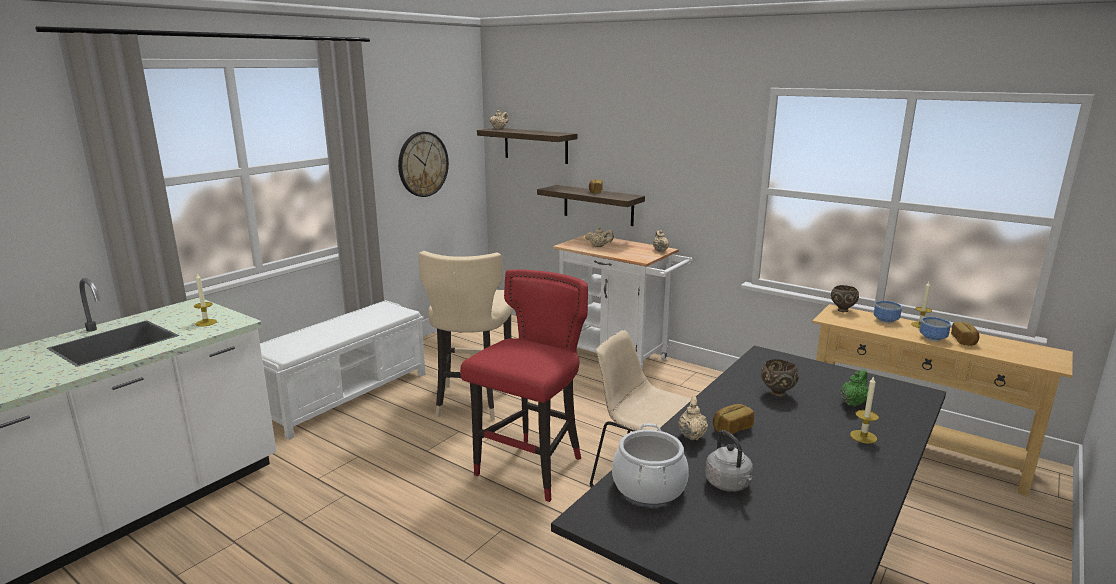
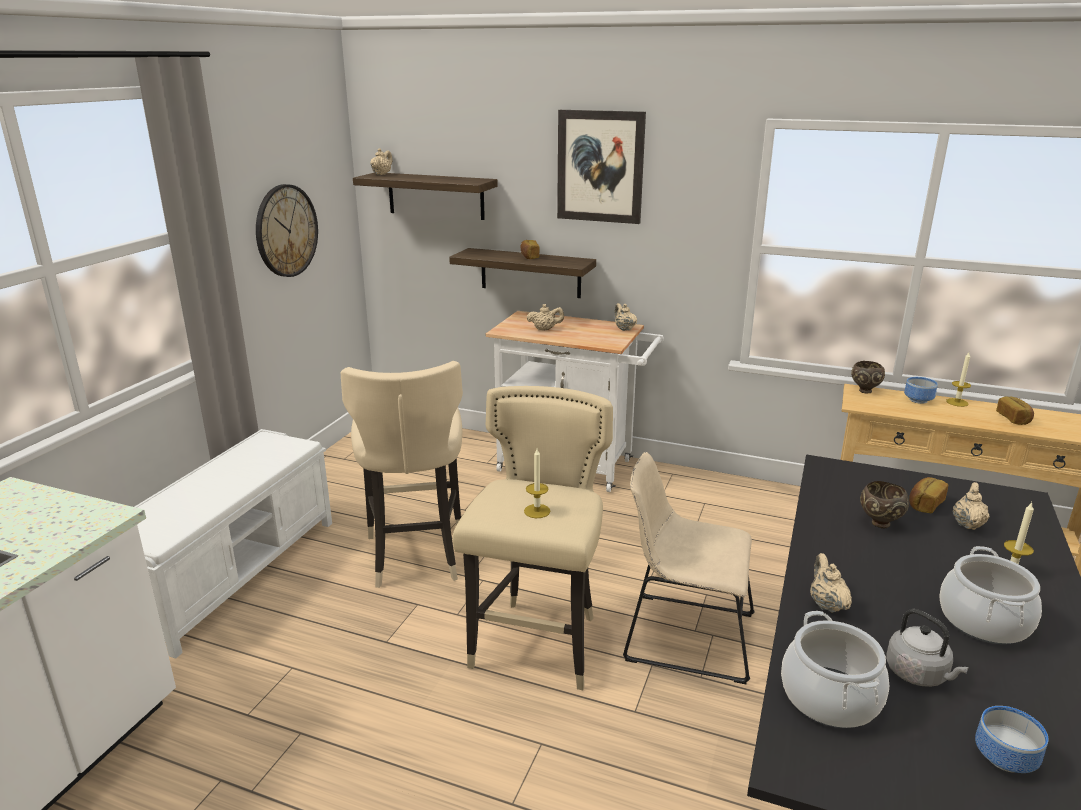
camera: 15 degrees left, 5 degrees up
(206, 322) = (52, 525): candle -> candle (537, 511)
(531, 469) = (538, 646): red stool -> beige stool
(649, 124) = (600, 166): none -> picture
(731, 428) = (864, 585): bread -> bread (924, 504)
(811, 462) = (983, 621): none -> cooking pot
(853, 402) = (967, 524): green teapot -> beige teapot
(933, 338) = (981, 418): bowl -> bowl (1006, 757)

